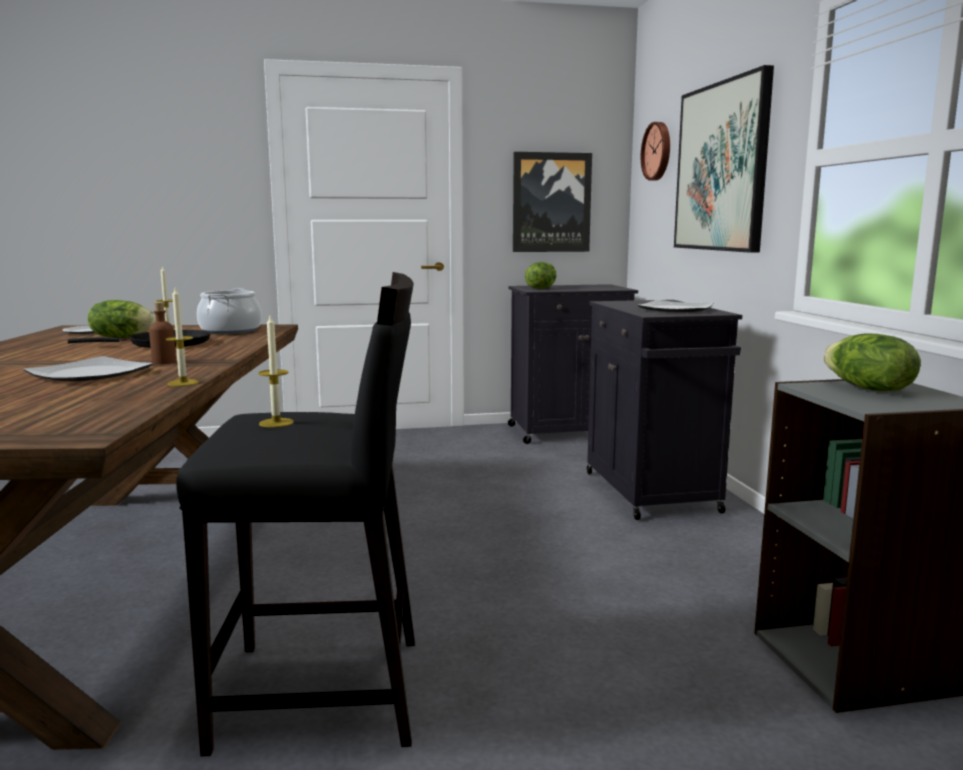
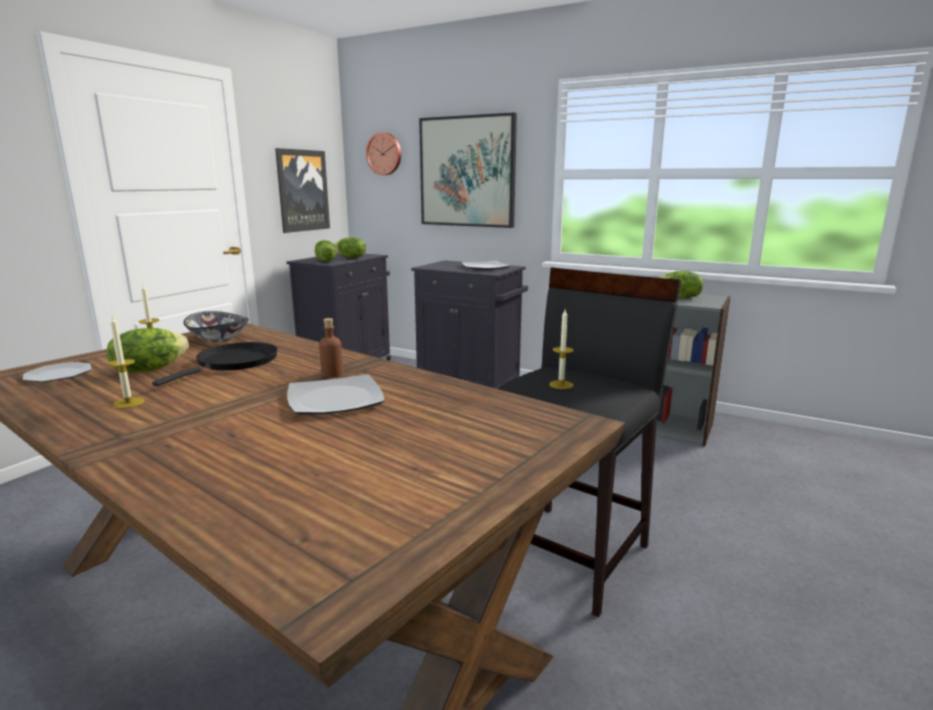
camera: 50 degrees left, 5 degrees up
(183, 383) = (439, 380): candle -> candle (128, 403)
(231, 331) = (219, 339): cooking pot -> bowl
(583, 288) = (350, 257): none -> lettuce

